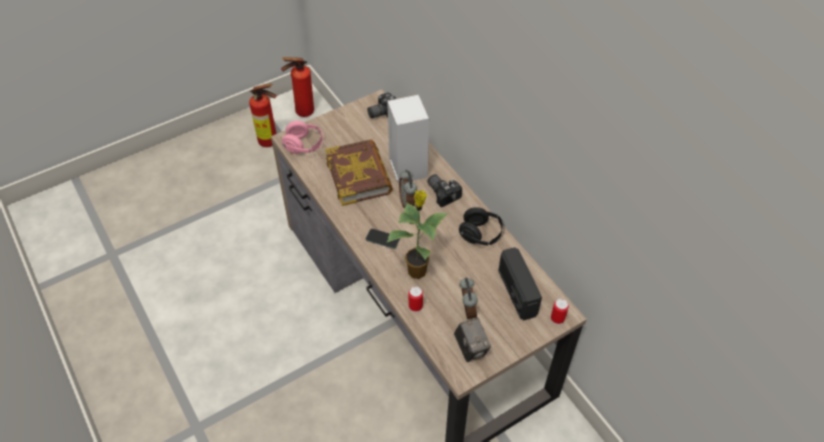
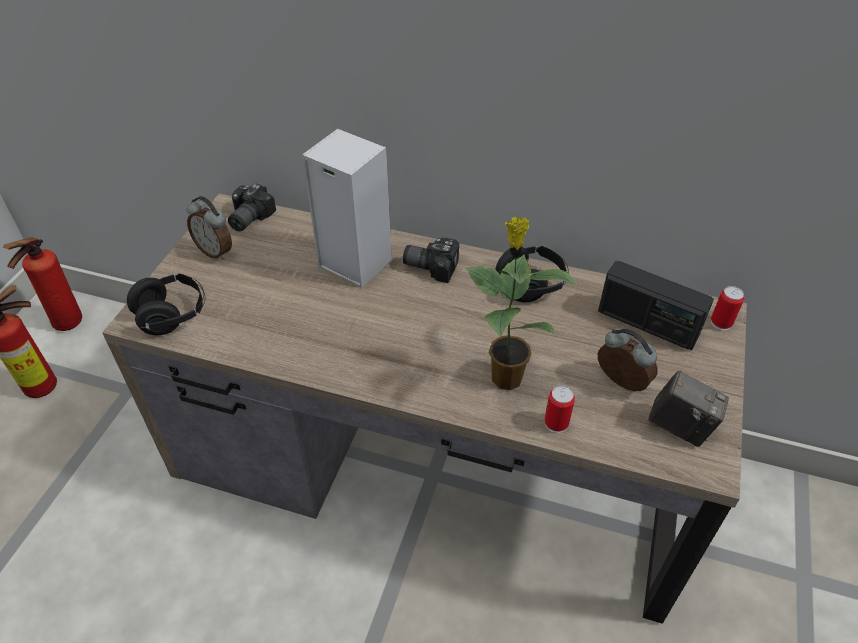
camera: 40 degrees left, 5 degrees down
(304, 146) = (173, 315): pink headphones -> black headphones
(359, 176) = (297, 308): book -> none
(383, 239) = (417, 367): phone -> none
(408, 202) = (399, 301): alarm clock -> alarm clock (216, 251)

